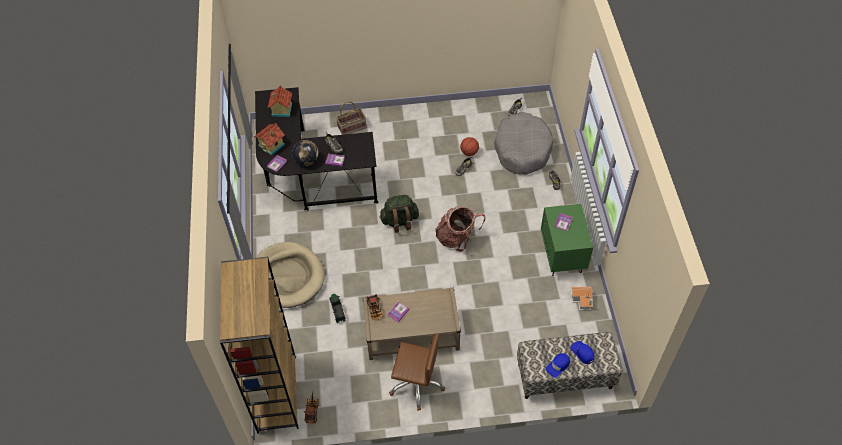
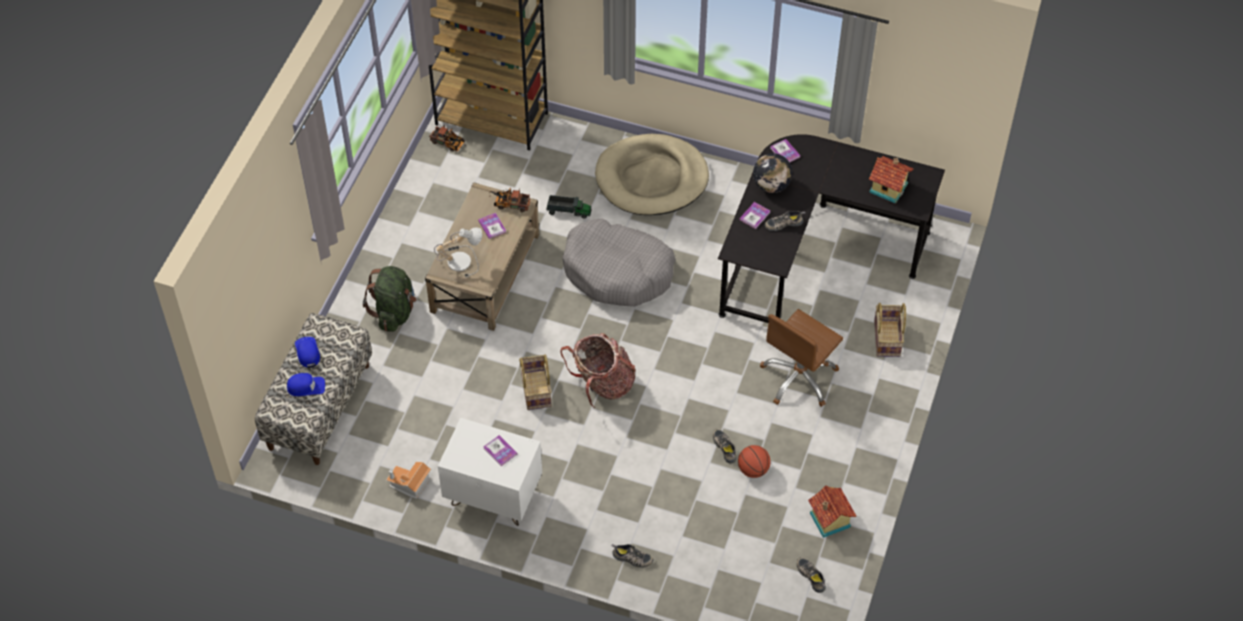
camera: 115 degrees right, 0 degrees up
(272, 145) = (822, 157): toy house -> toy house (829, 520)
(399, 221) = (671, 329): green backpack -> green backpack (394, 312)
(417, 383) = (414, 252): brown office chair -> brown office chair (799, 378)
(434, 317) = (460, 259): none -> table lamp
(481, 268) = (535, 390): none -> basket
(522, 149) = (720, 545): grey dog bed -> grey dog bed (618, 272)
(562, 256) = (493, 497): green nightstand -> white nightstand

